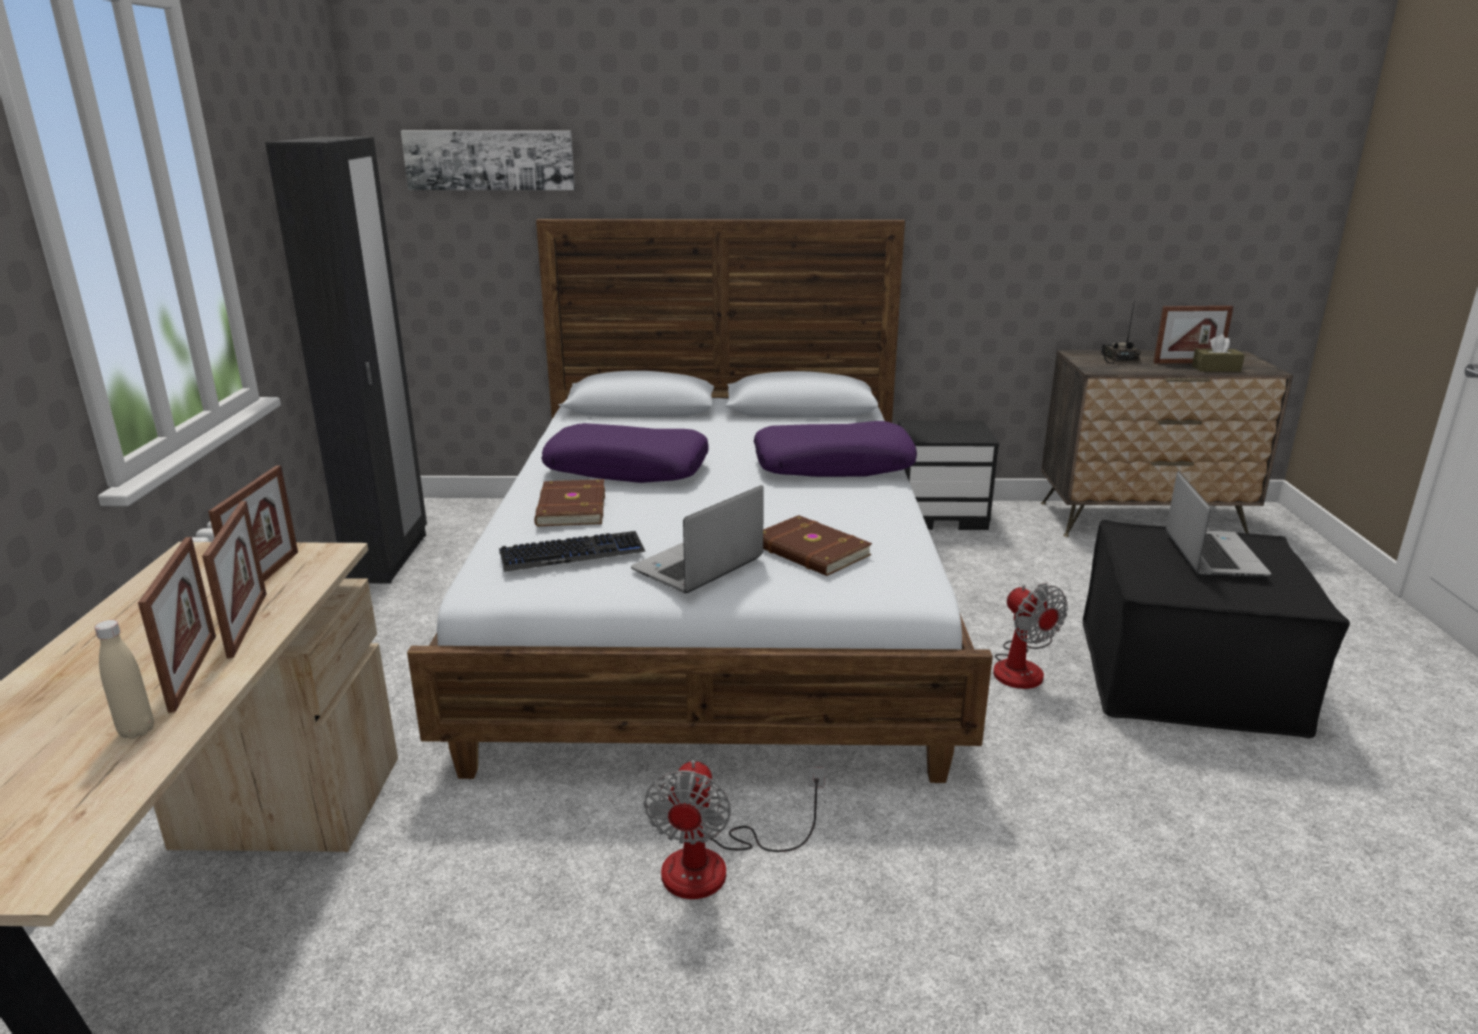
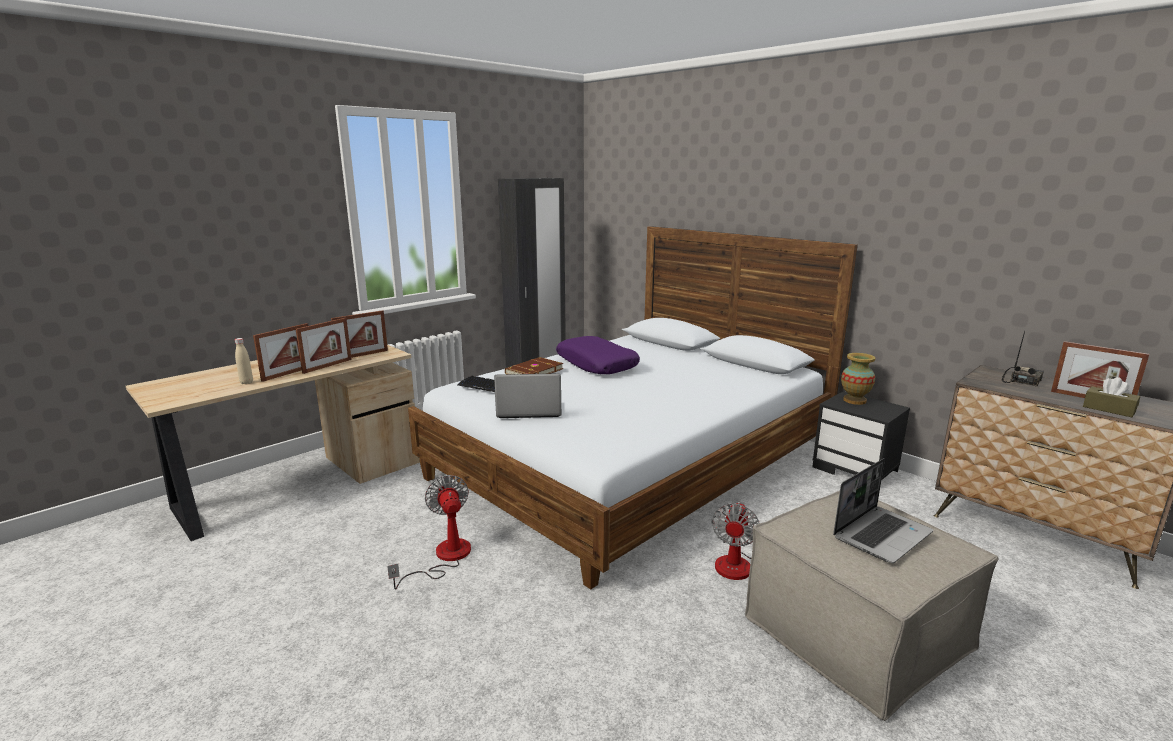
camera: 45 degrees right, 5 degrees down
(489, 160) = (635, 193): picture -> none
(716, 865) = (444, 558): fan -> fan turned 105 degrees clockwise
(810, 551) = (588, 423): brown book -> none
(833, 465) = (700, 393): purple pillow -> none
(930, 428) = (854, 400): none -> vase
(1186, 676) = (856, 632): black ottoman -> beige ottoman

